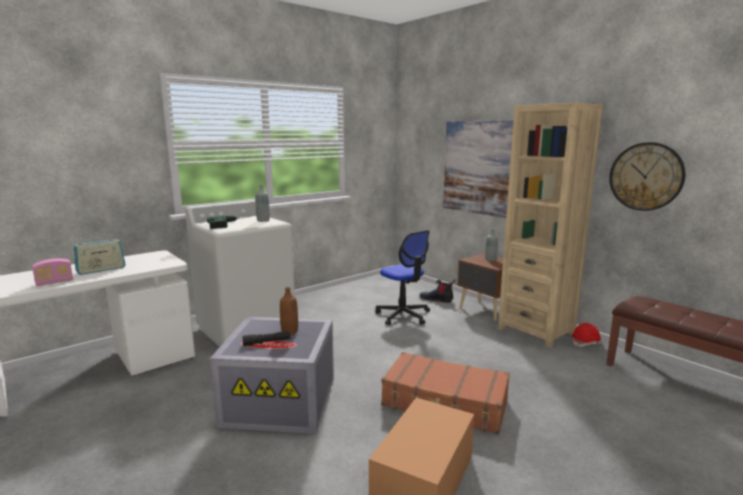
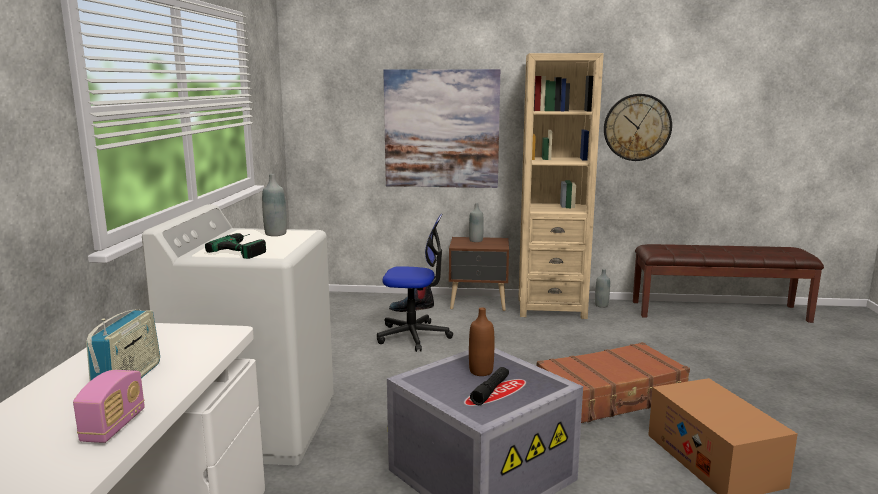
camera: 45 degrees left, 0 degrees up
(586, 343) = (601, 305): red hard hat -> grey bottle

